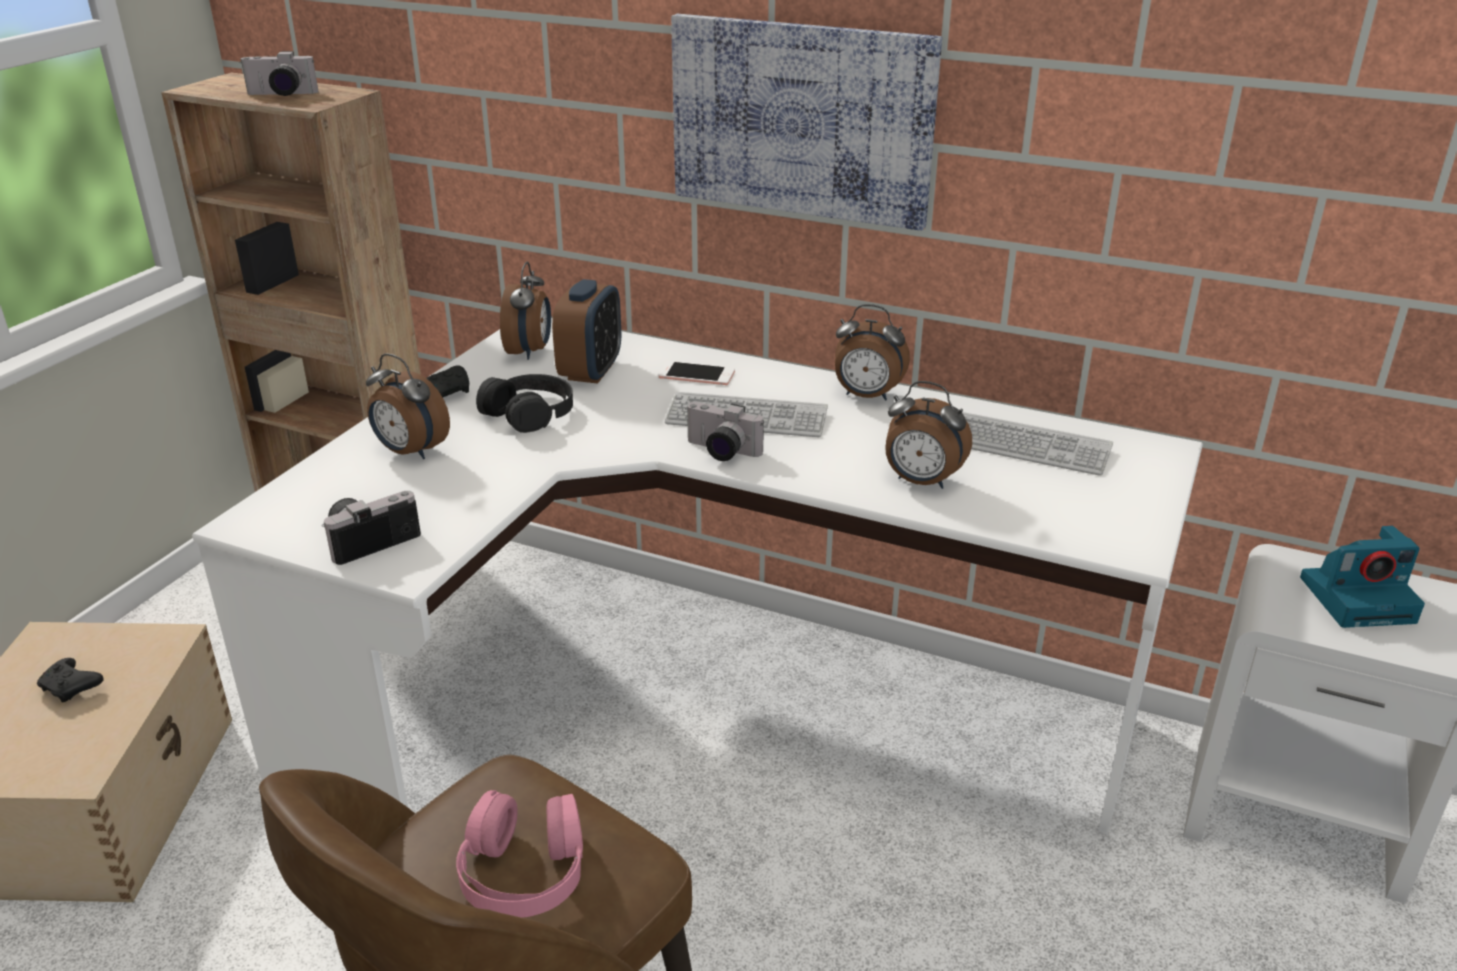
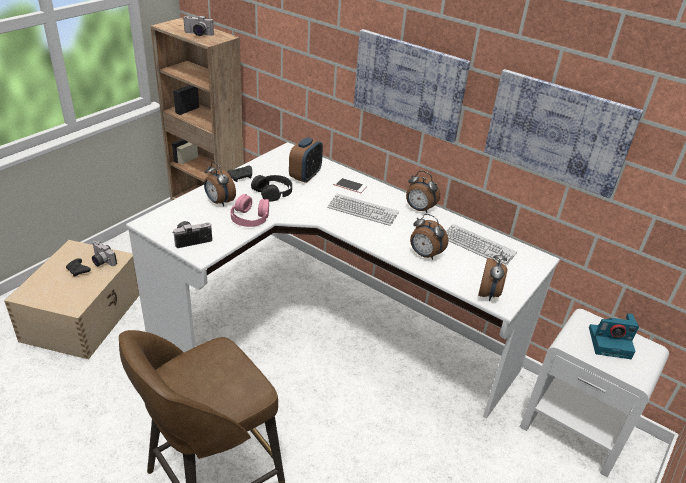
camera: 10 degrees right, 5 degrees up
(524, 869) = (214, 383): pink headphones -> pink headphones (250, 217)
(530, 351) = (283, 162): alarm clock -> alarm clock (489, 294)
(720, 452) = (345, 225): camera -> camera (101, 261)
(1164, 156) = (557, 131): none -> picture

